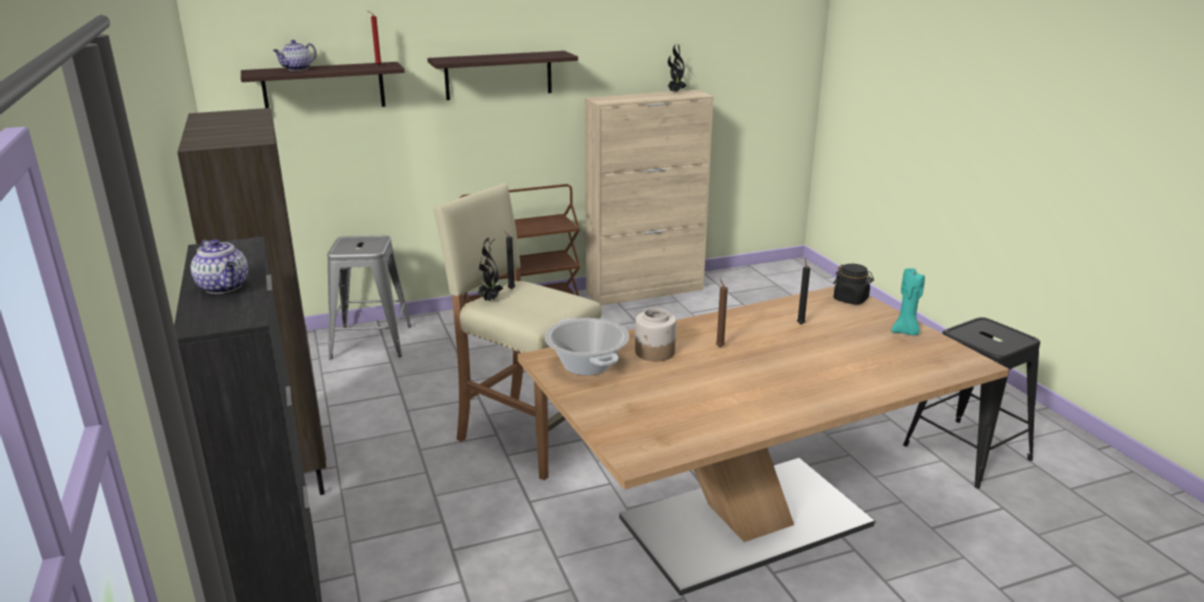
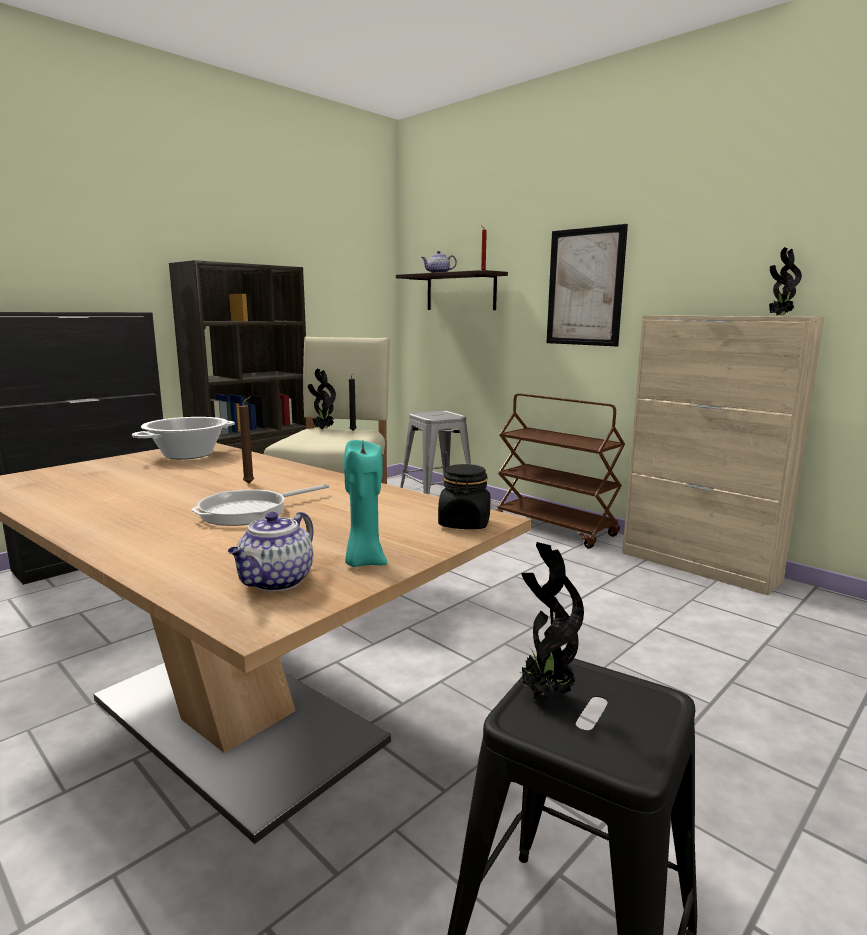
camera: 65 degrees right, 10 degrees down
(224, 287) = (50, 311): teapot -> teapot (276, 582)
(498, 75) = (585, 287): shelf -> picture
(655, 352) = (224, 467): jar -> none
(798, 352) = (250, 511): none -> frying pan
(800, 323) = (344, 506): black candle -> none
(980, 340) = (544, 695): none -> potted plant

